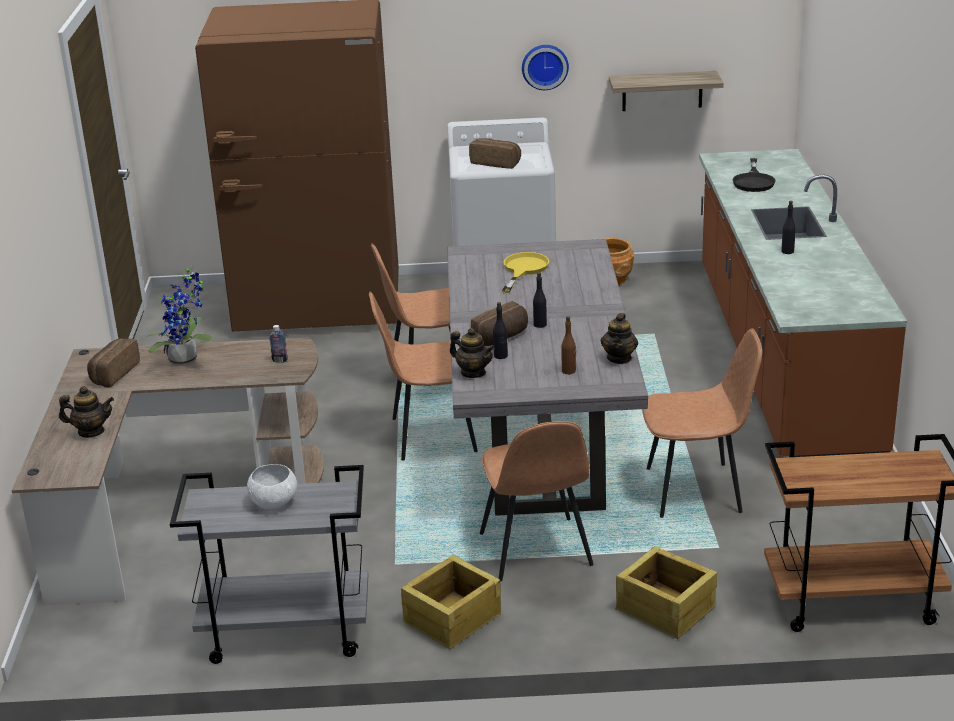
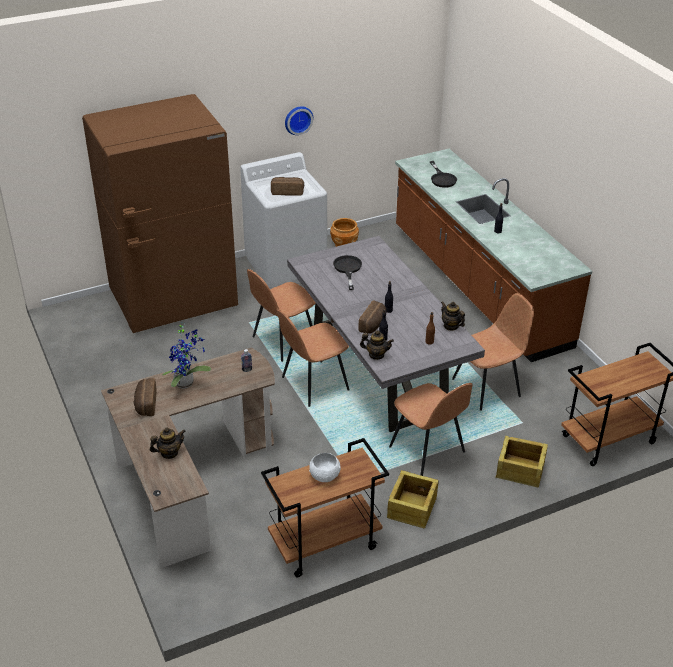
camera: 25 degrees left, 10 degrees up
(284, 633) = (324, 545): grey cart -> brown cart
(523, 270) = (347, 269): yellow frying pan -> black frying pan
(619, 358) = (451, 326): teapot -> teapot turned 150 degrees clockwise
(662, 91) = (367, 123): shelf -> none

